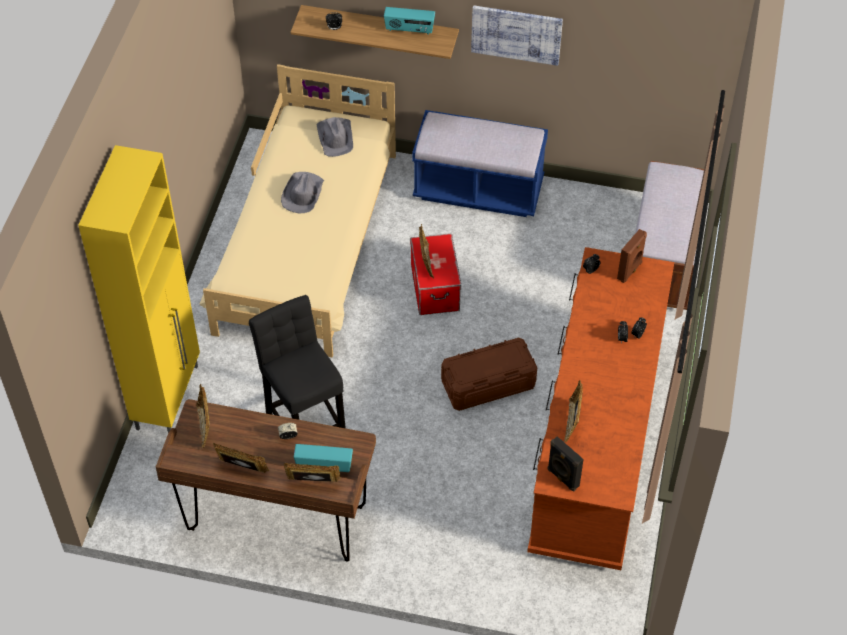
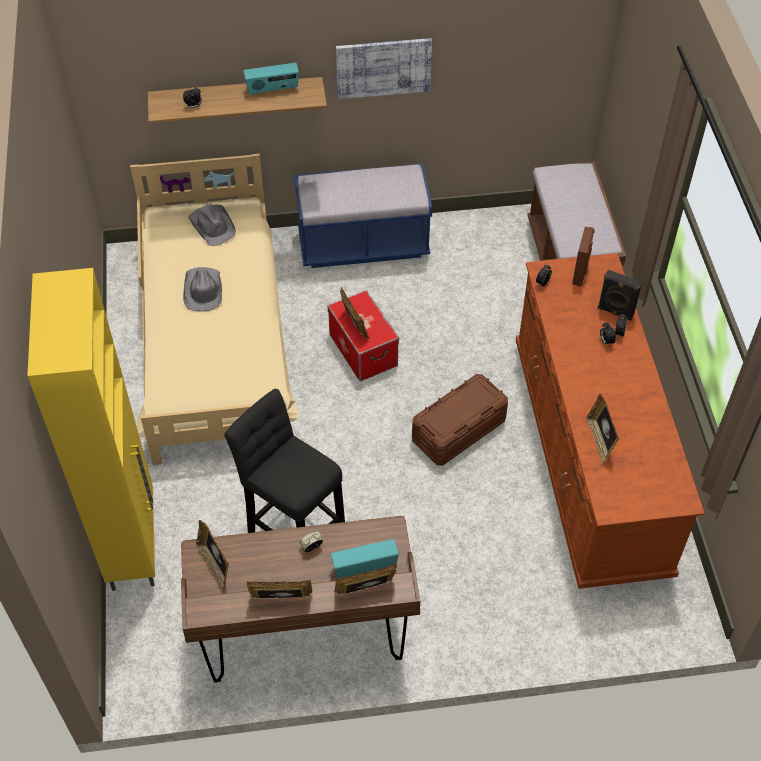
camera: 20 degrees left, 0 degrees up
(562, 478) = (619, 501): black speaker -> black speaker (615, 312)

